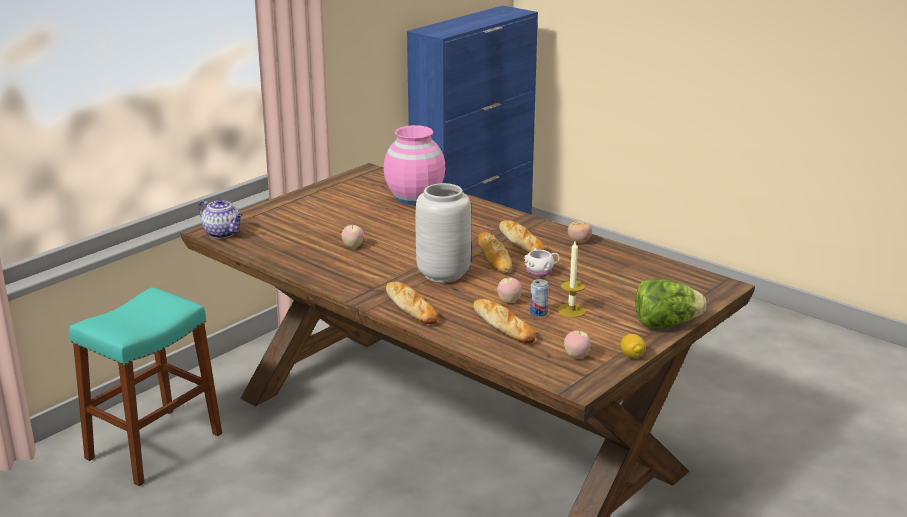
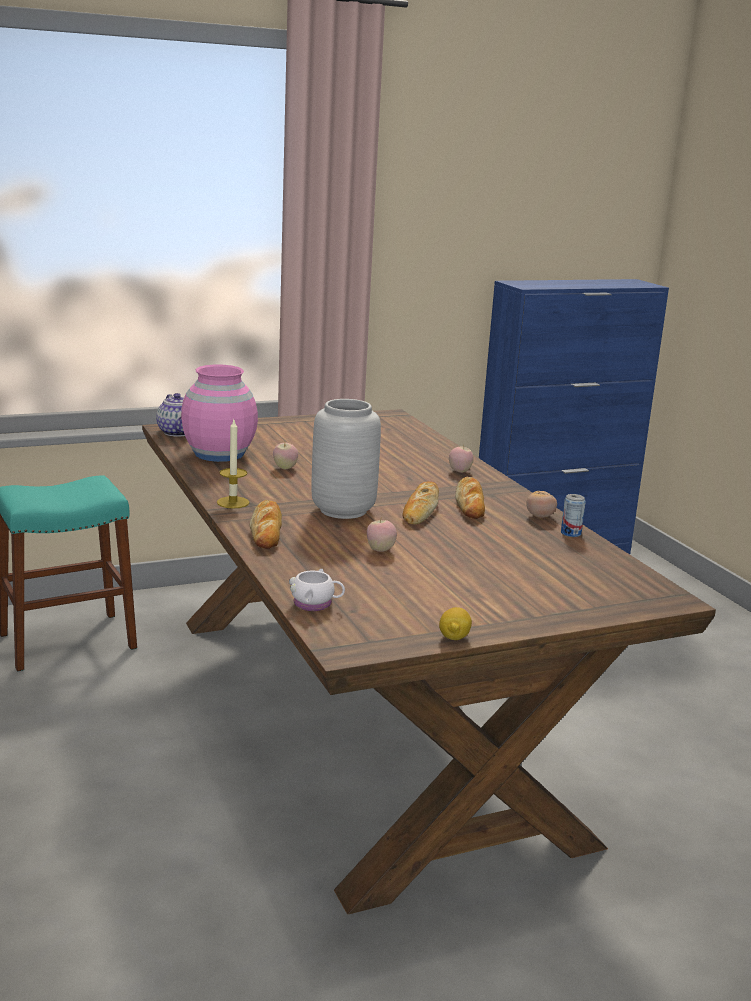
camera: 25 degrees right, 5 degrees down
(414, 197) = (407, 443): pink vase -> pink vase (219, 454)
(503, 325) = (342, 570): bread -> none
(538, 312) = (399, 568): can -> can (570, 533)
(541, 271) = (456, 533): white mug -> white mug (316, 604)
(571, 310) = (441, 576): candle -> candle (233, 502)
(576, 357) = (384, 620): apple -> apple (459, 471)
(665, 324) = (541, 618): lettuce -> none

